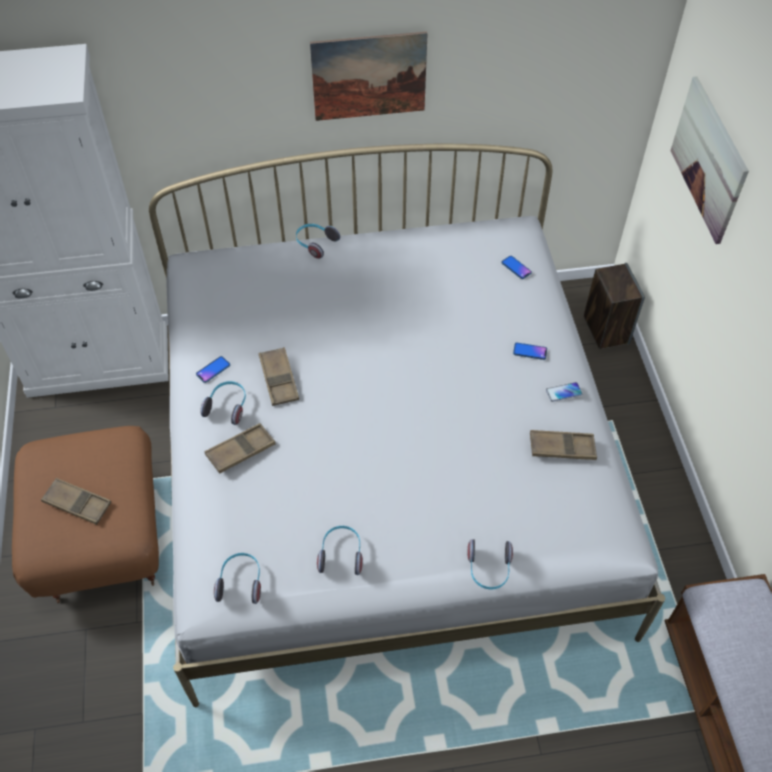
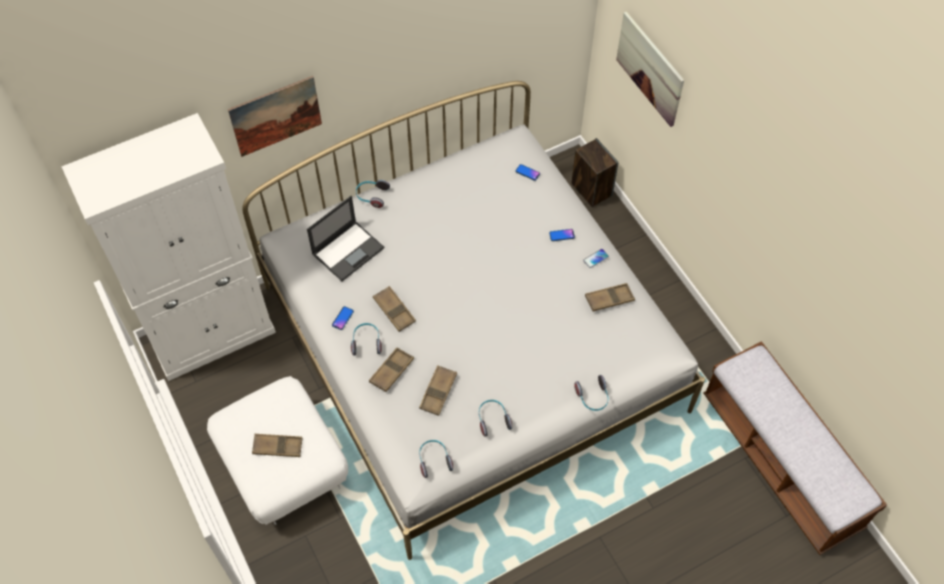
camera: 20 degrees left, 5 degrees up
(100, 536) = (283, 467): brown ottoman -> white ottoman
(258, 295) = (348, 250): none -> laptop
(286, 495) = (438, 392): none -> brown tray
(369, 76) = (395, 70): picture -> picture (276, 116)

